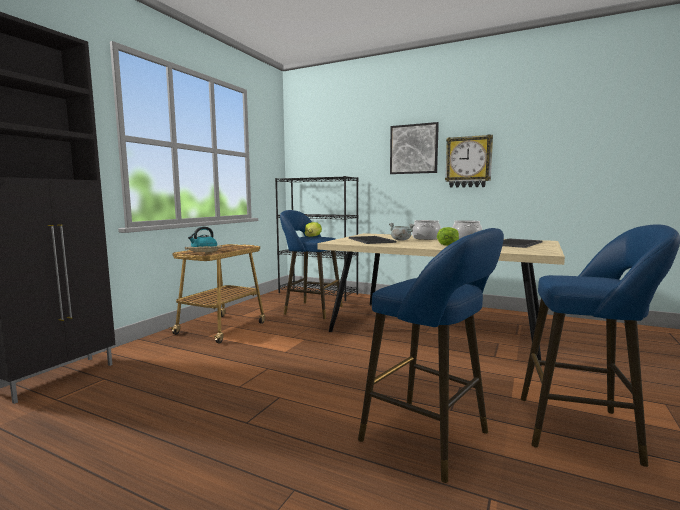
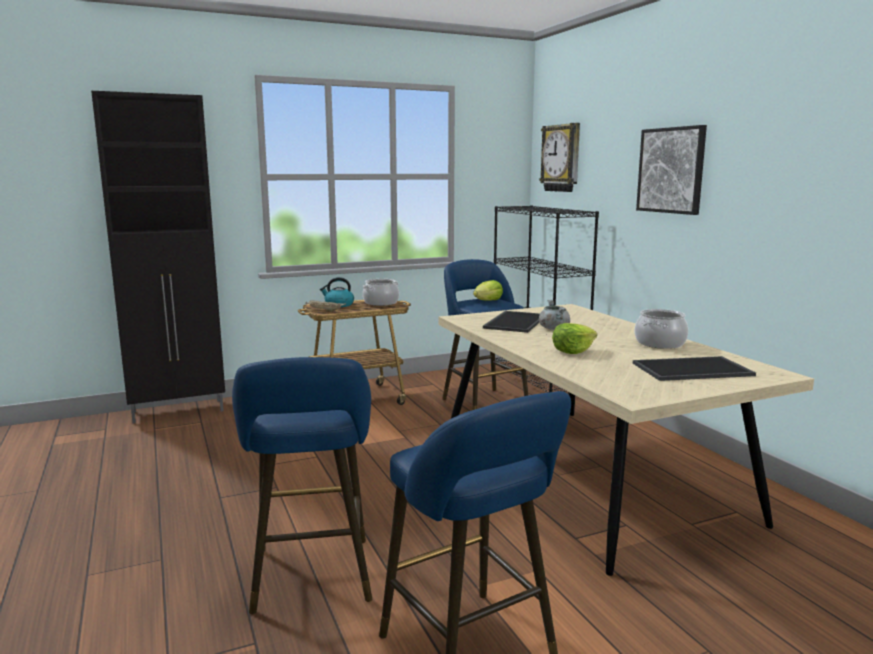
camera: 40 degrees right, 5 degrees up
(425, 238) = (605, 331): cooking pot -> cooking pot (381, 303)
(468, 162) = (743, 200): wall clock -> wall clock (561, 158)

